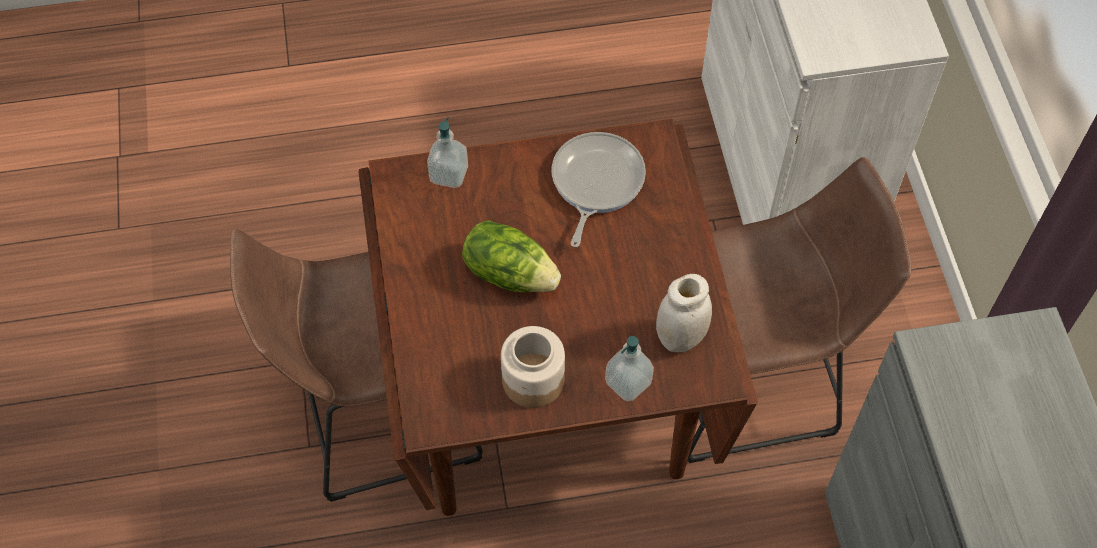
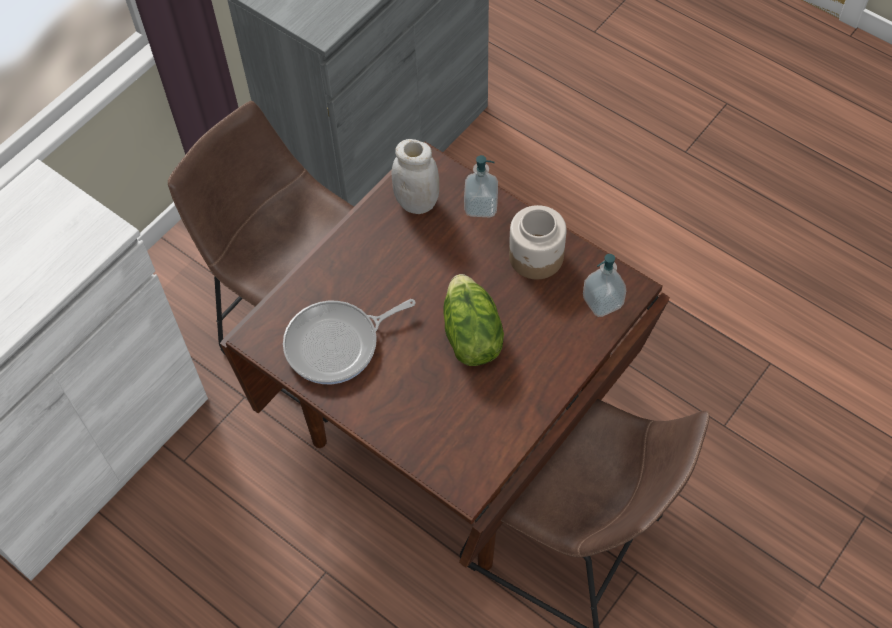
camera: 130 degrees left, 0 degrees up
(449, 174) = (427, 448): soap dispenser -> soap dispenser (602, 302)

